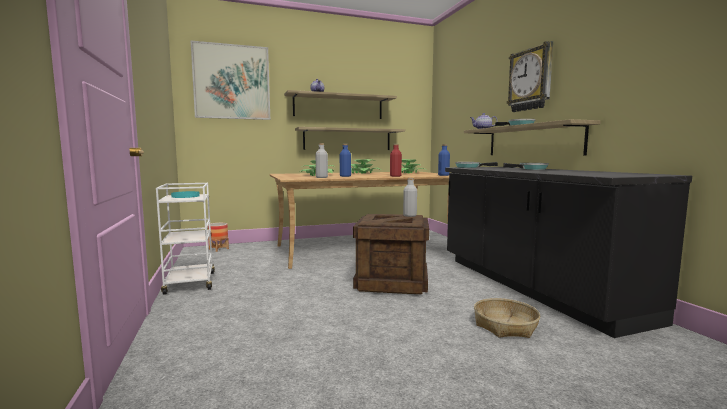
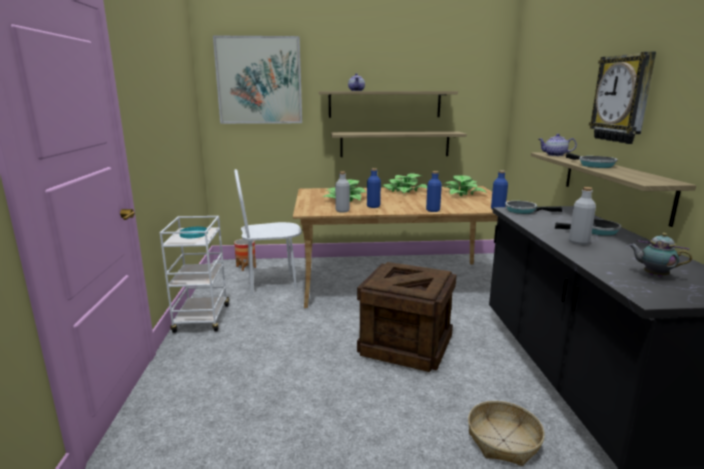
camera: 15 degrees right, 10 degrees up
(249, 257) = (272, 283): none -> white chair
(395, 176) = (433, 210): red bottle -> blue bottle
(409, 216) = (433, 272): grey bottle -> grey bottle (579, 242)
(595, 173) = (653, 275): none -> teapot

